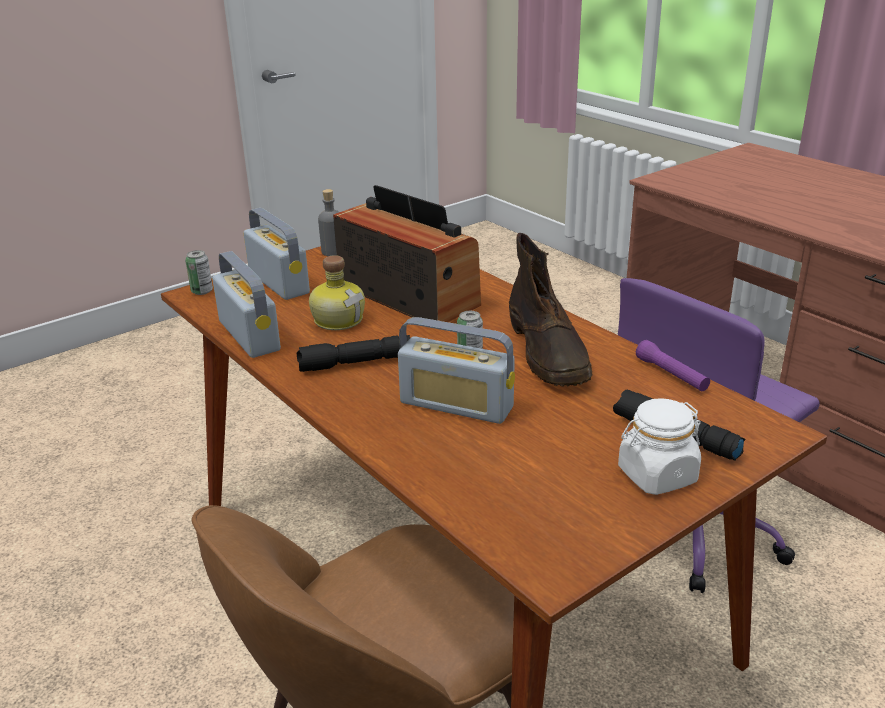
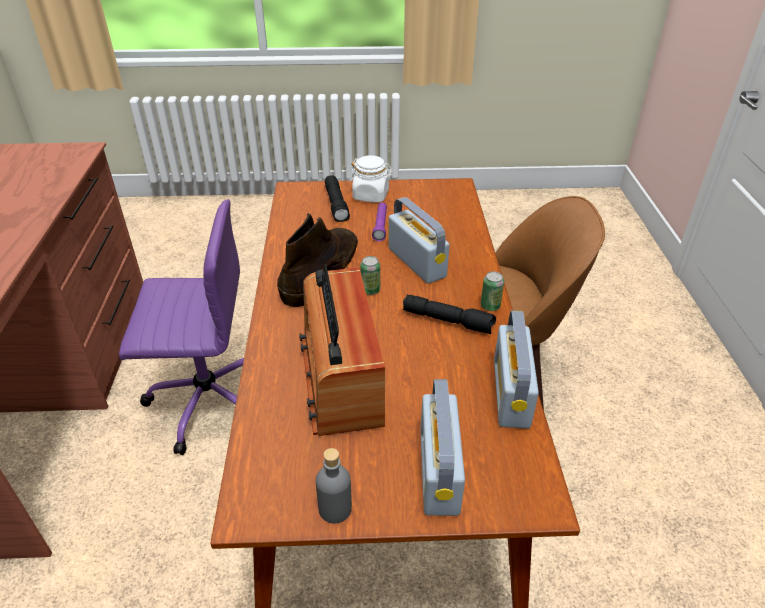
camera: 145 degrees left, 10 degrees up
(202, 291) = (530, 502): can -> can (490, 306)
(338, 319) = (424, 375): bottle -> none
(671, 375) = (283, 229): purple flashlight -> purple flashlight (380, 226)

